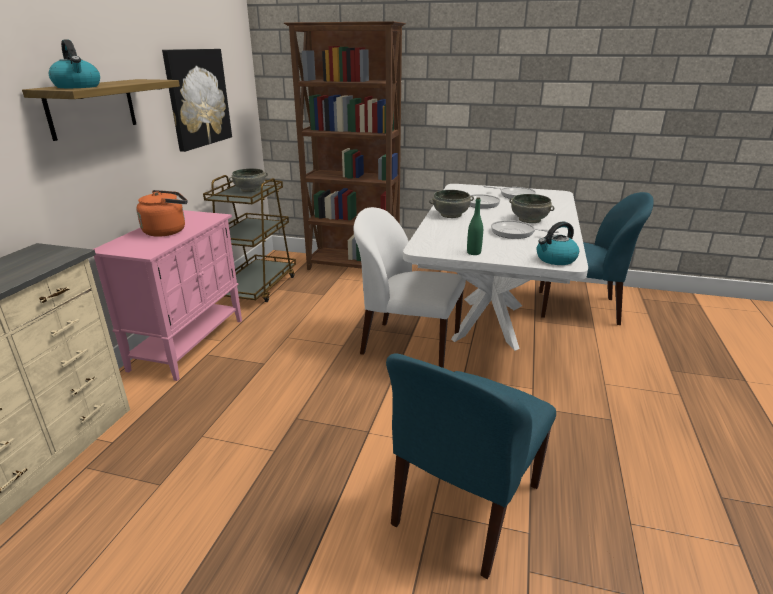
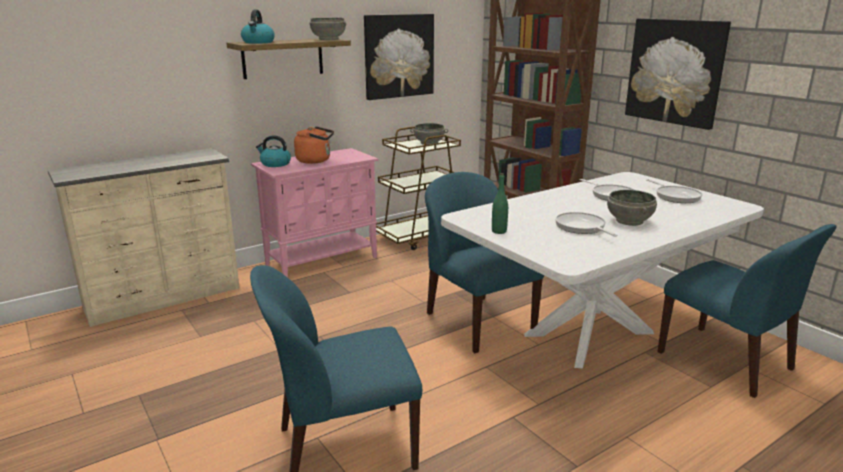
camera: 40 degrees right, 5 degrees down
(408, 345) = (478, 322): white chair -> blue chair
(450, 215) = (556, 198): grey bowl -> grey bowl (329, 39)
(480, 94) = (675, 72): none -> picture
(555, 259) = (564, 258): kettle -> kettle (275, 164)

